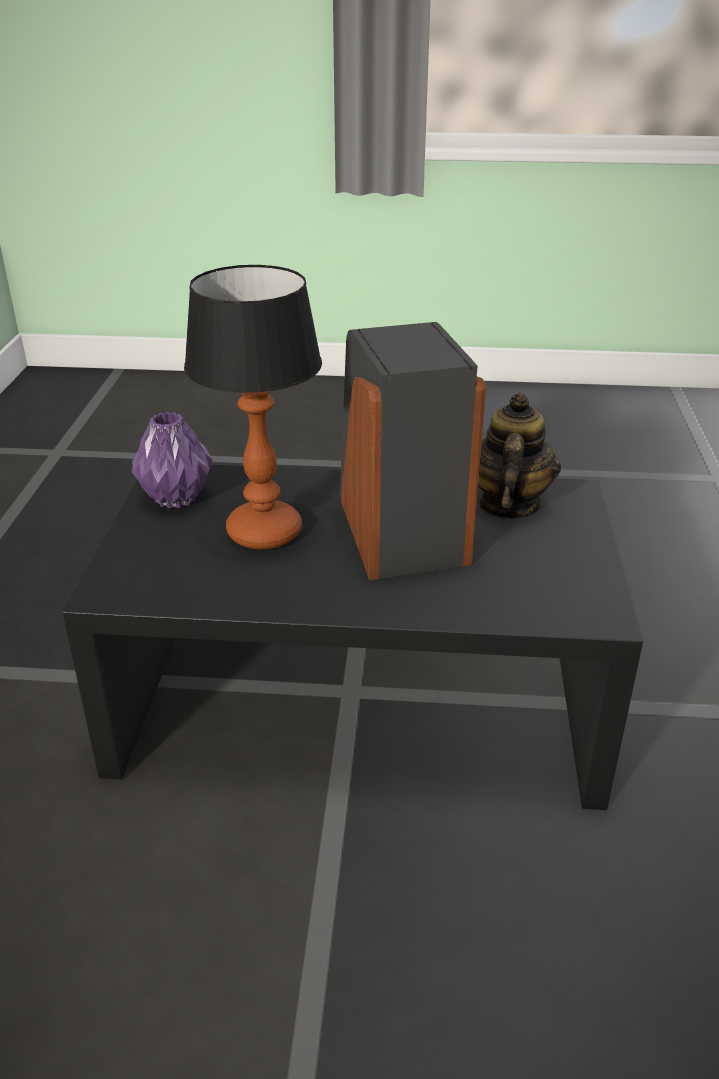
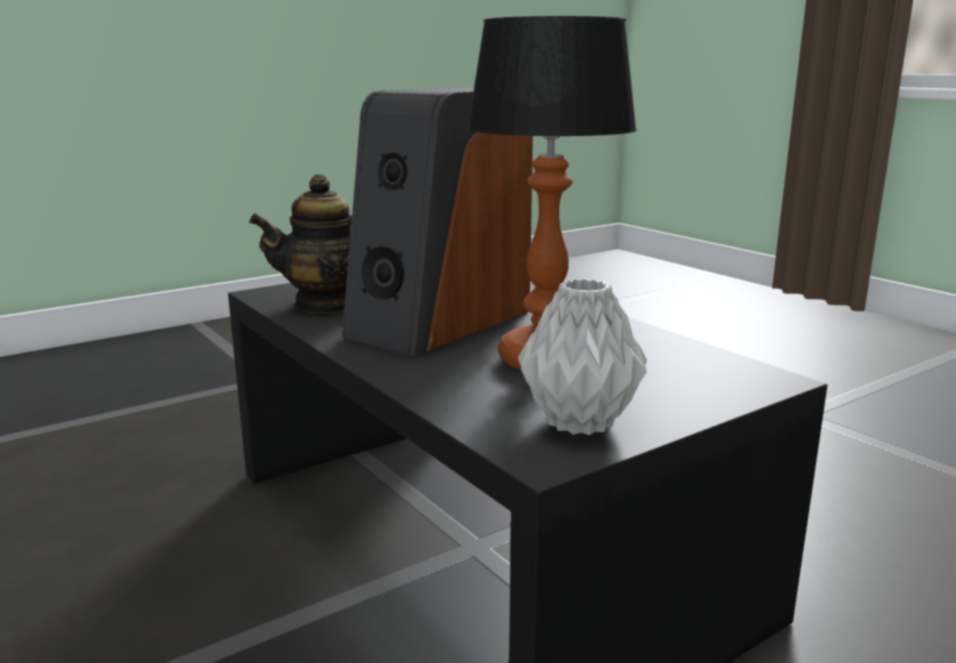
camera: 130 degrees left, 15 degrees down
(176, 498) = (578, 423): purple vase -> grey vase

